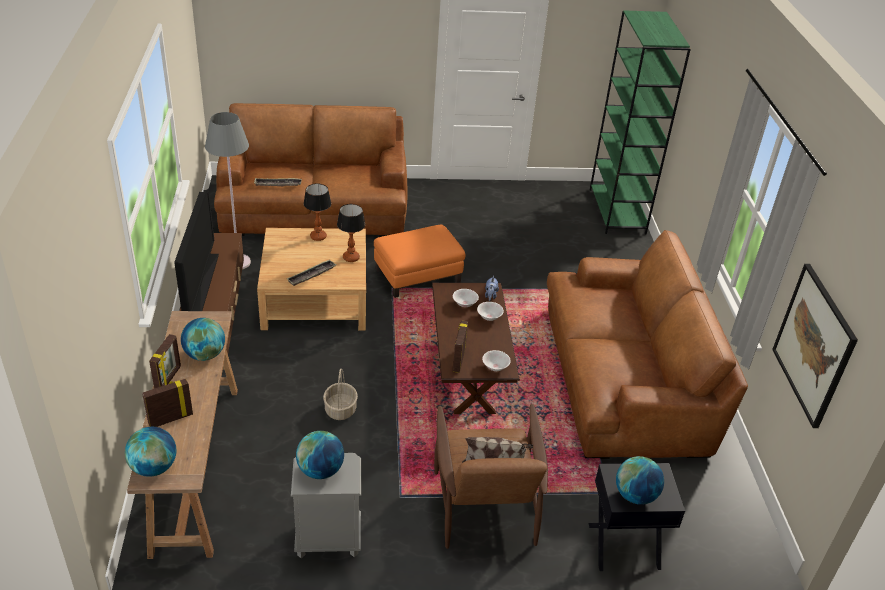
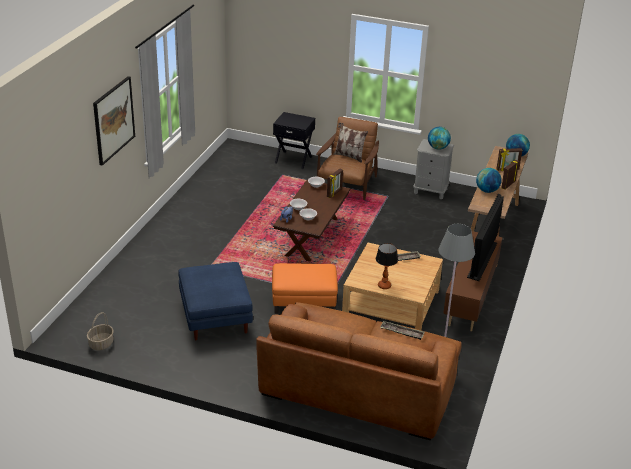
camera: 155 degrees left, 5 degrees down
(340, 410) = (402, 236): basket -> basket (101, 343)
(351, 257) = (367, 264): table lamp -> none
(498, 239) = (215, 315): none -> blue ottoman
(617, 211) = (84, 315): green bookcase -> none
(625, 378) = (220, 211): brown sofa -> none
(635, 495) = (300, 119): globe -> none
(814, 345) = (202, 70): picture -> picture (113, 120)

